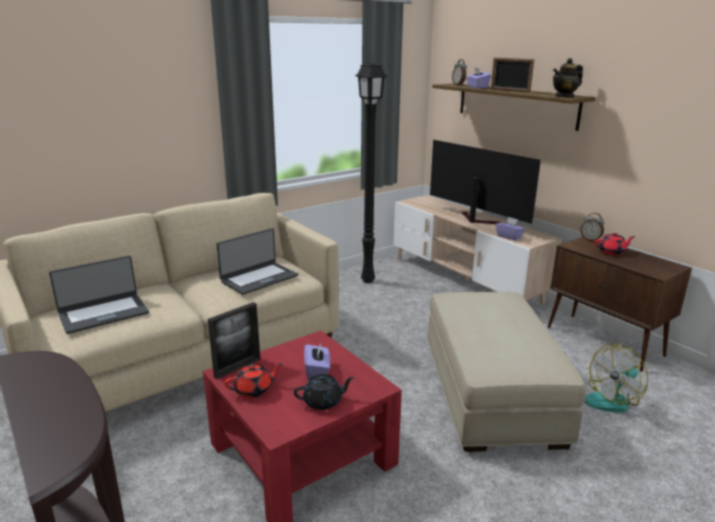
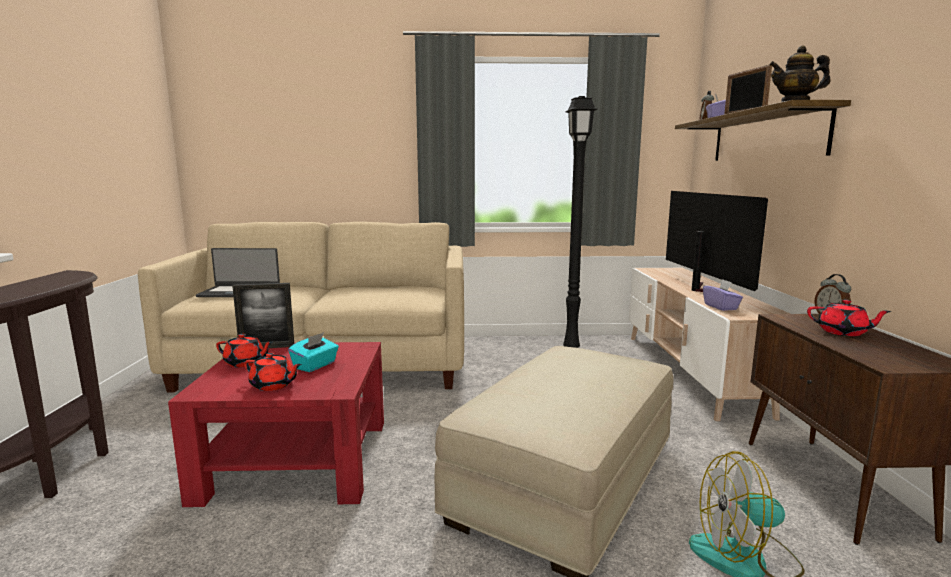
camera: 35 degrees right, 10 degrees down
(258, 278) = (386, 294): laptop -> none
(317, 371) = (315, 365): purple tissue box -> turquoise tissue box
(323, 401) = (273, 385): black teapot -> red teapot

